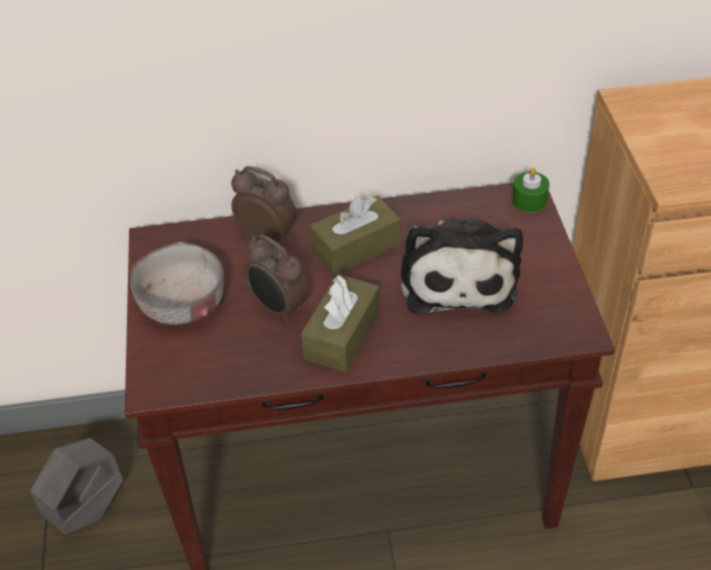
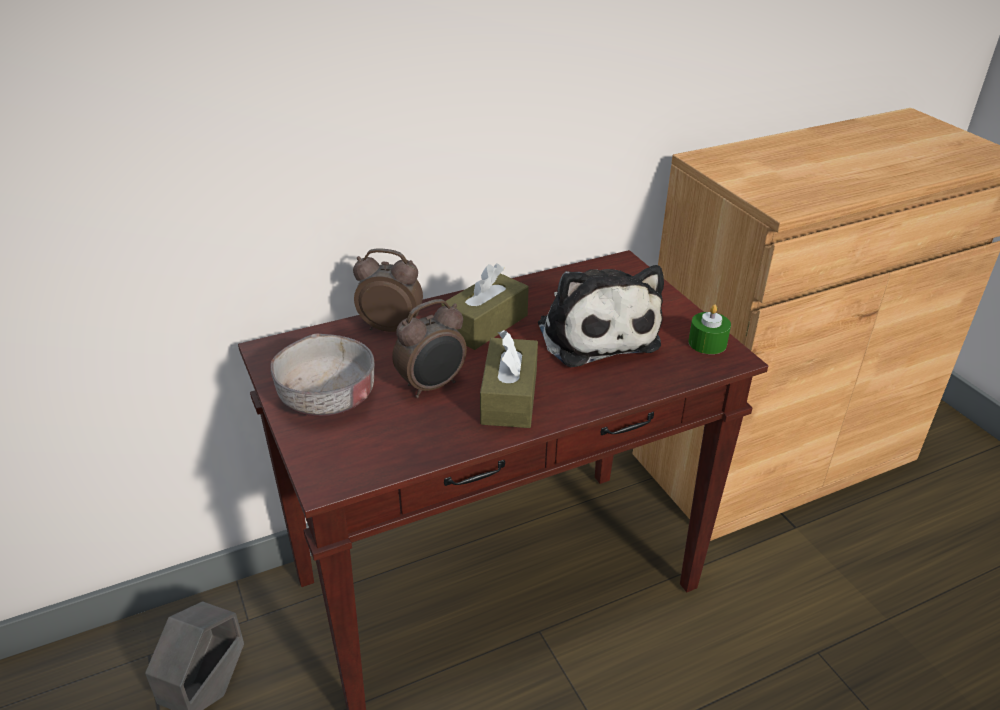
camera: 20 degrees left, 10 degrees down
(278, 308) = (432, 386): alarm clock -> alarm clock turned 60 degrees counterclockwise
(529, 200) = (626, 266): green candle -> green candle (707, 343)

